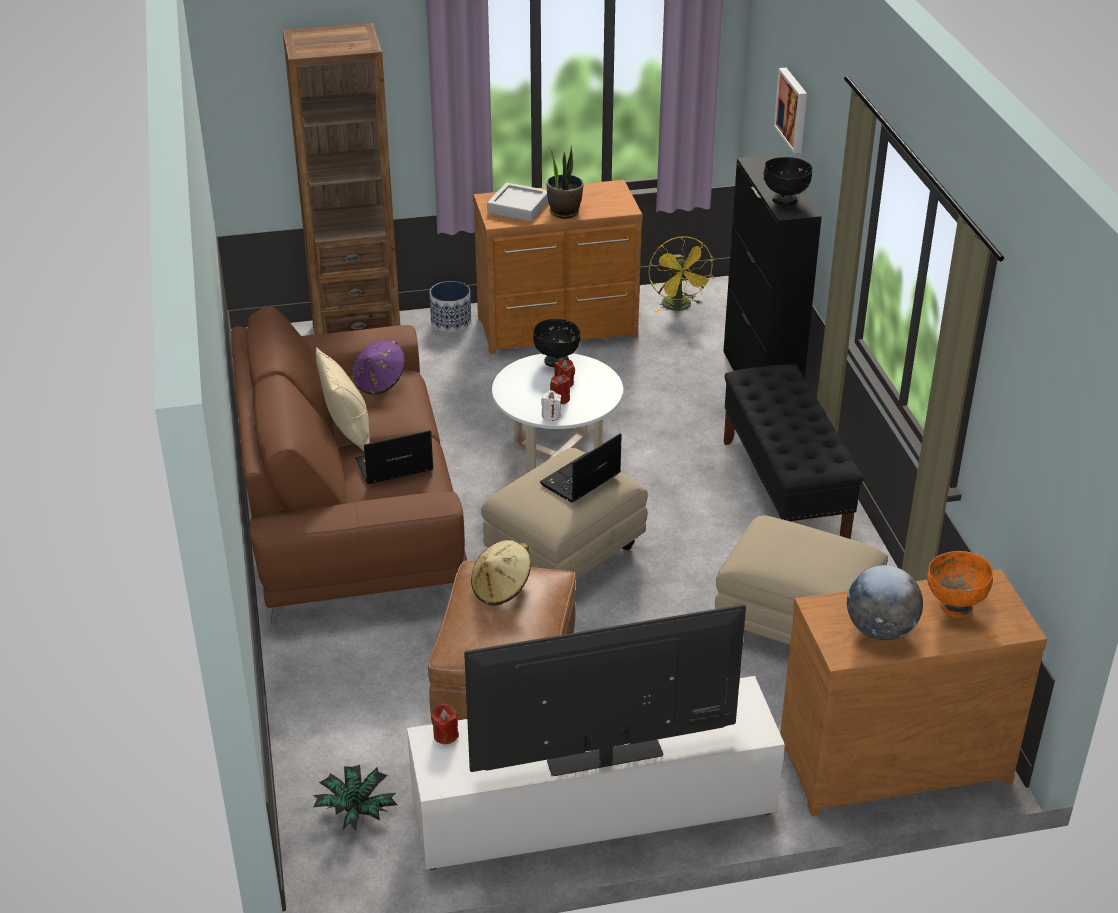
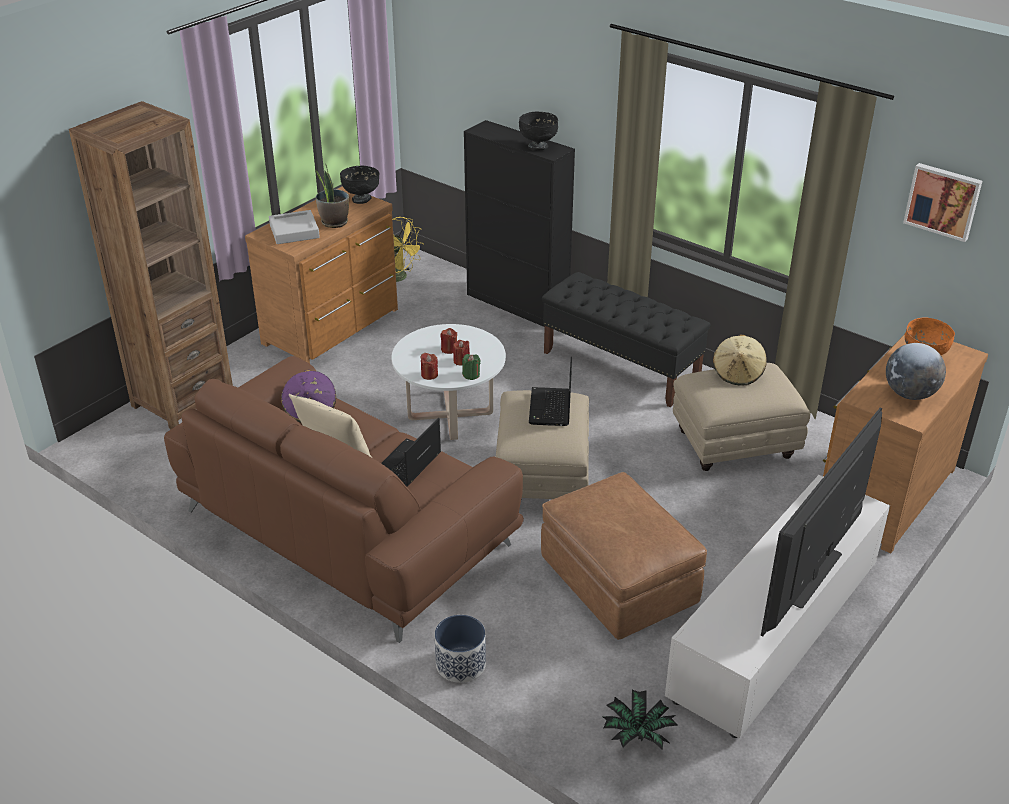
camera: 40 degrees left, 0 degrees up
(445, 735) = (702, 626): red candle -> red candle (429, 375)
(451, 322) = (245, 357): planter -> planter (460, 664)
(501, 589) = (603, 507): beige hat -> beige hat (738, 373)
(551, 415) = (471, 375): white candle -> green candle
(556, 361) = (422, 336): black bowl -> black bowl (361, 199)
(793, 109) = (496, 79): picture -> picture (943, 201)

